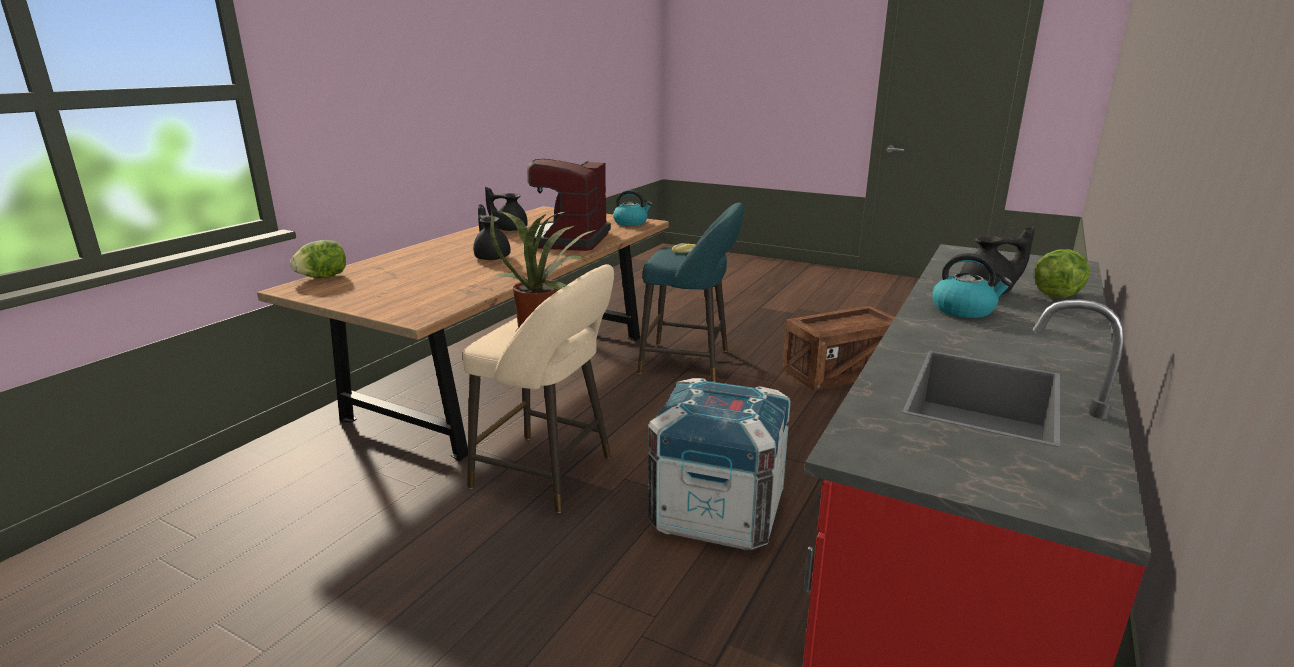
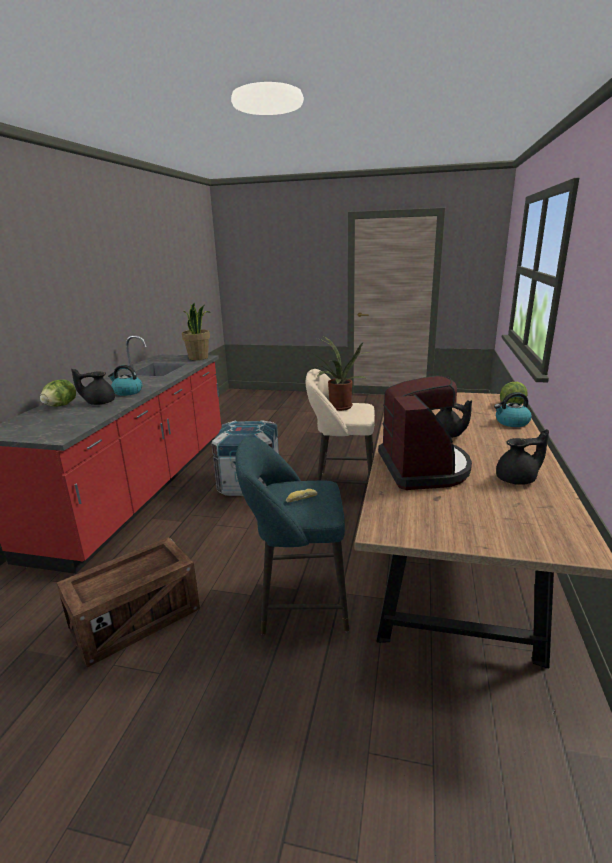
camera: 165 degrees right, 0 degrees up
(631, 223) = (400, 522): kettle -> kettle (511, 422)
(882, 450) = (199, 358): none -> potted plant

